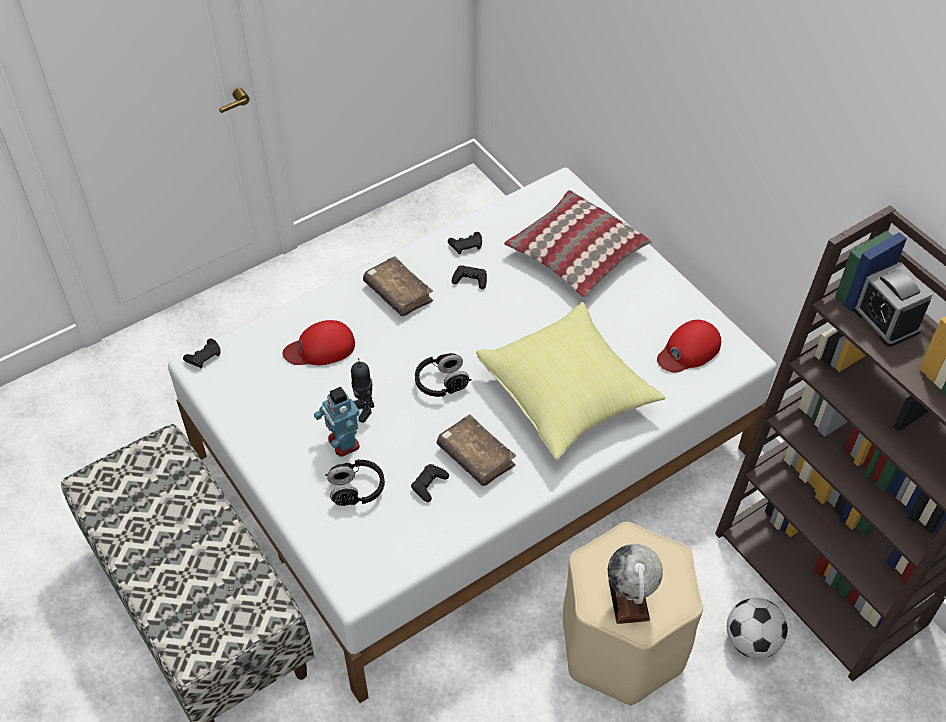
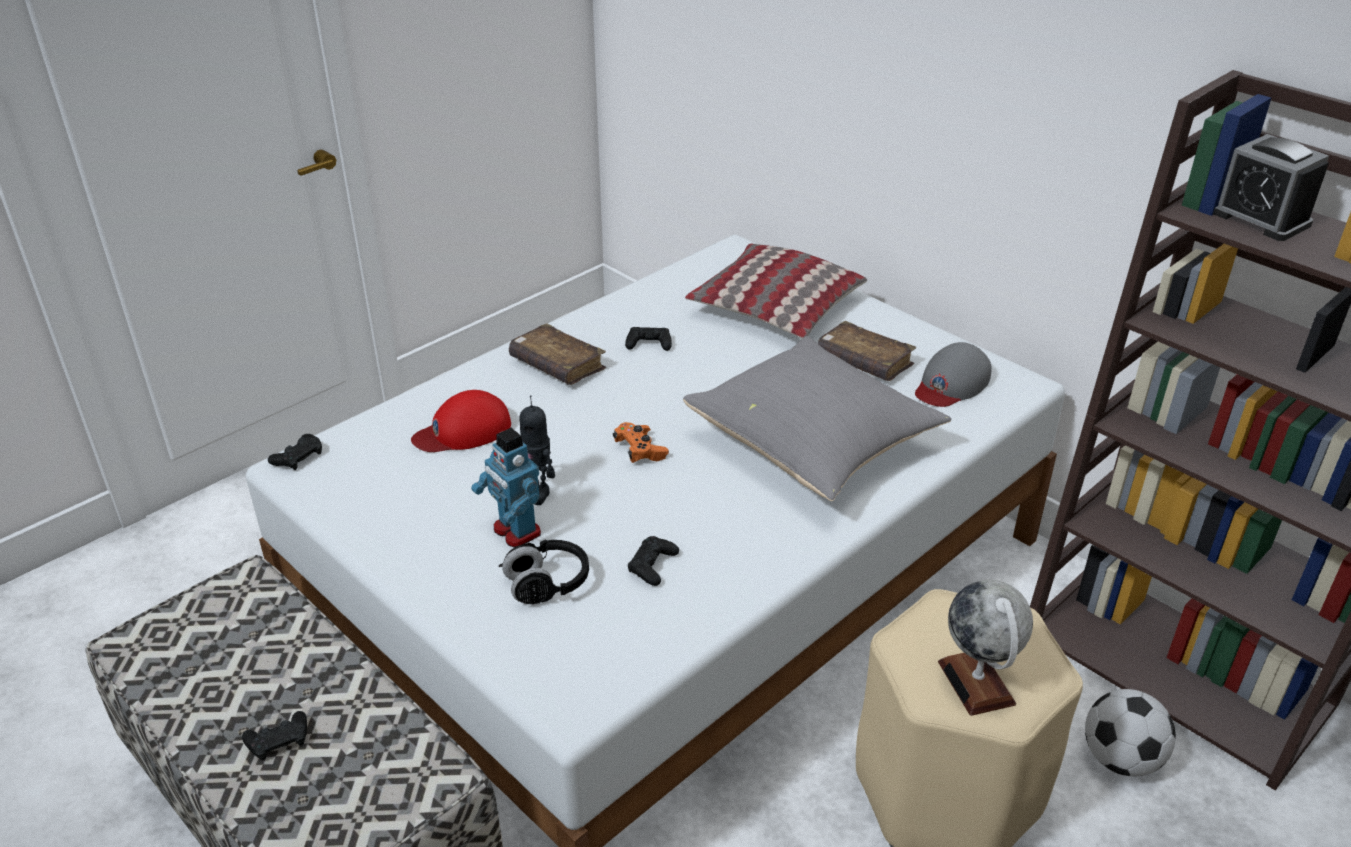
camera: 10 degrees left, 15 degrees down
(441, 383) = (640, 450): black headphones -> orange game controller
(466, 245) = (634, 312): black game controller -> black game controller (278, 740)
(475, 456) = (710, 525): brown book -> brown book (864, 362)
(568, 396) = (814, 445): yellow pillow -> grey pillow
(688, 350) = (951, 383): red cap -> grey cap

